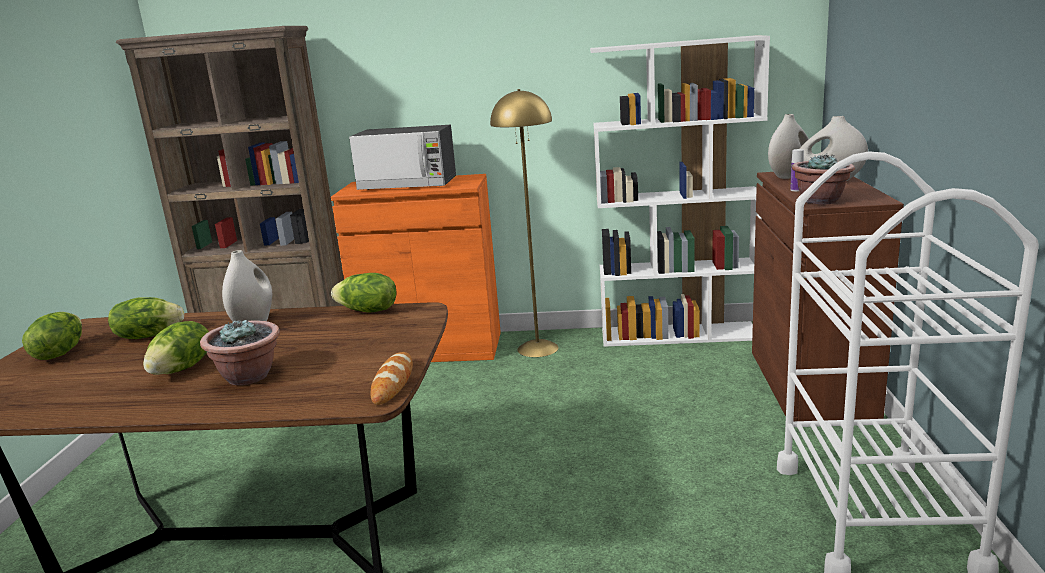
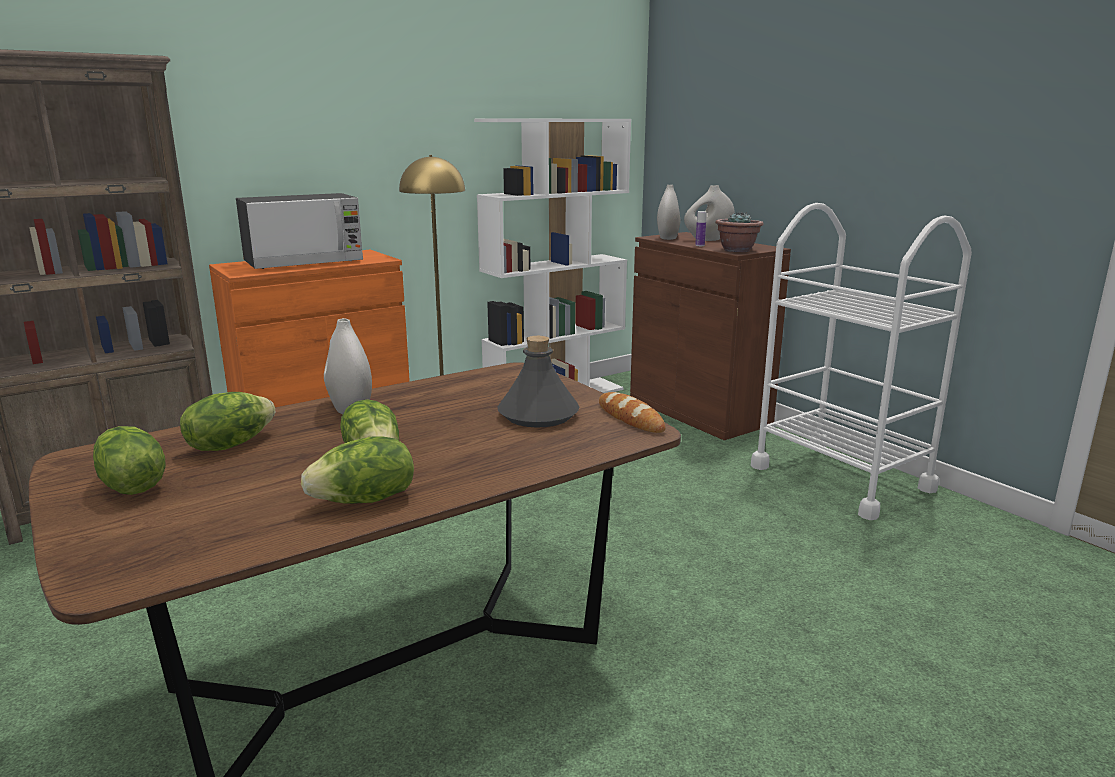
camera: 40 degrees left, 0 degrees up
(249, 376) = (476, 445): potted plant -> none
(340, 360) = (537, 415): none -> grey bottle
(368, 311) = (459, 379): lettuce -> lettuce (365, 500)

